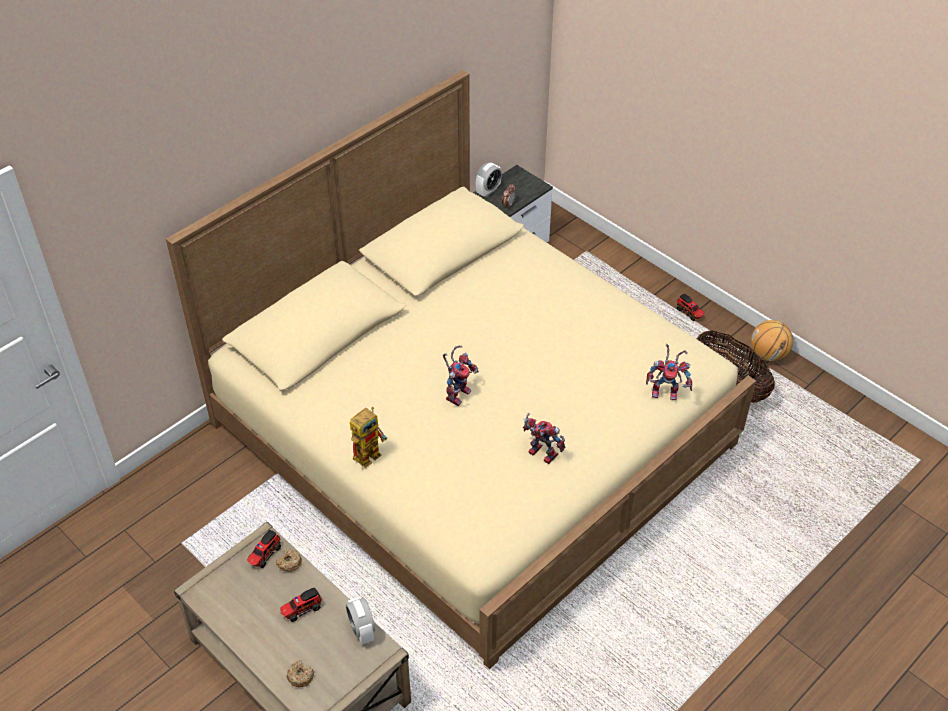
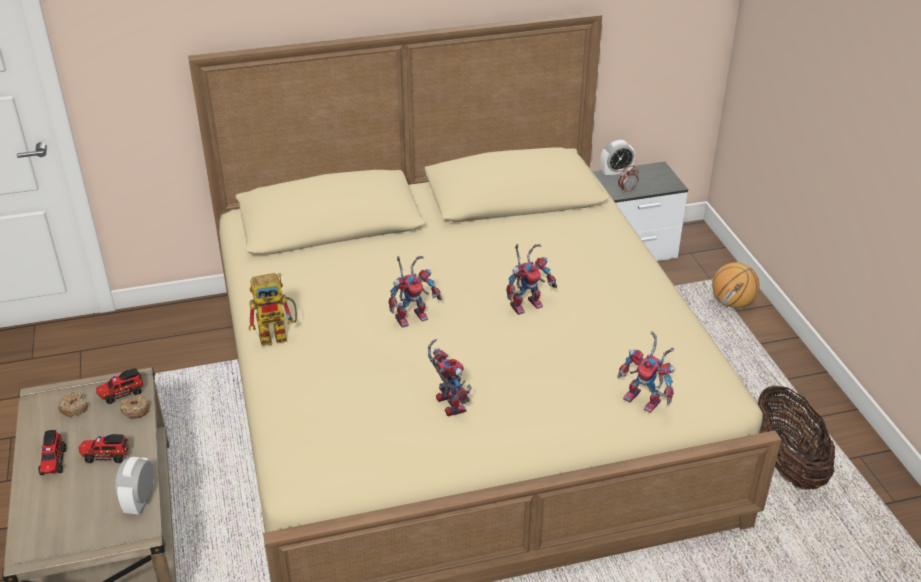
camera: 30 degrees right, 10 degrees down
(300, 676) = (45, 515): donut -> donut (74, 408)
(531, 346) = (527, 304): none -> toy robot
(690, 313) = (791, 375): toy truck -> toy truck (53, 463)
(768, 354) = (862, 450): basketball -> basketball (732, 303)

